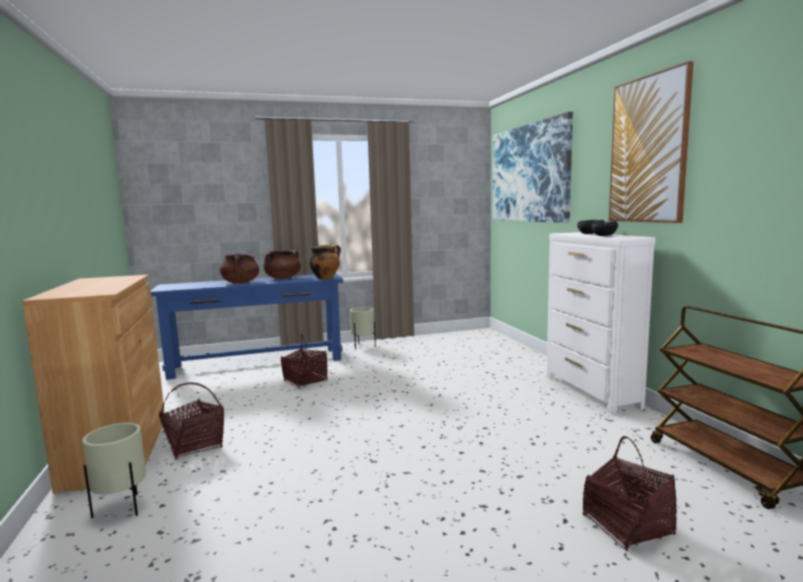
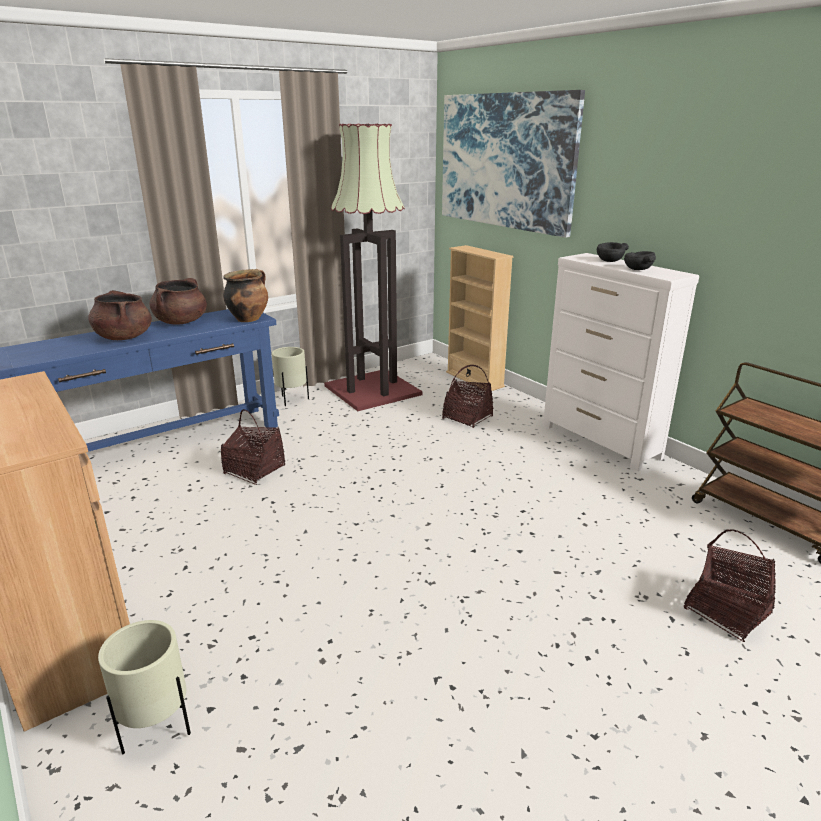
camera: 20 degrees left, 15 degrees up
(195, 446) = (180, 605): basket -> basket (467, 418)
(424, 346) = (372, 391): none -> floor lamp
(510, 345) = (474, 379): none -> beige bookcase
(648, 150) = (697, 165): picture -> none

